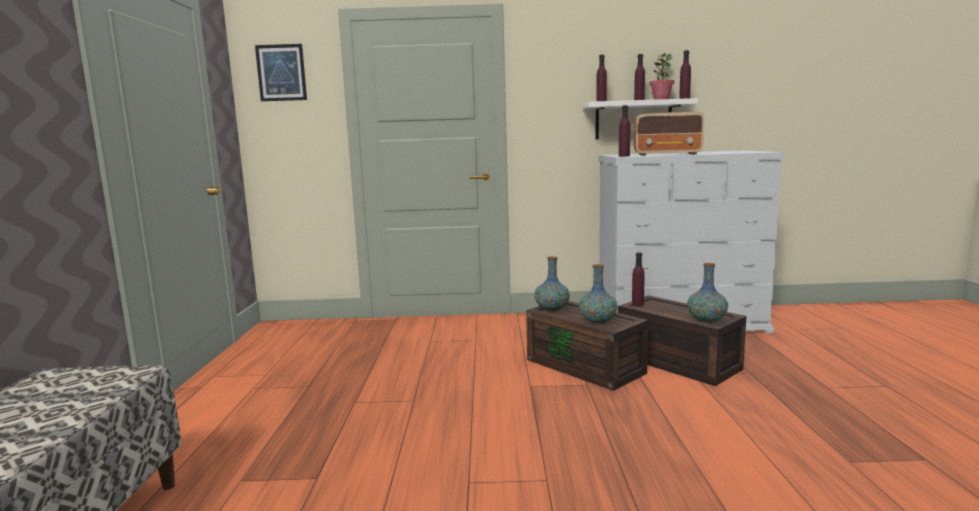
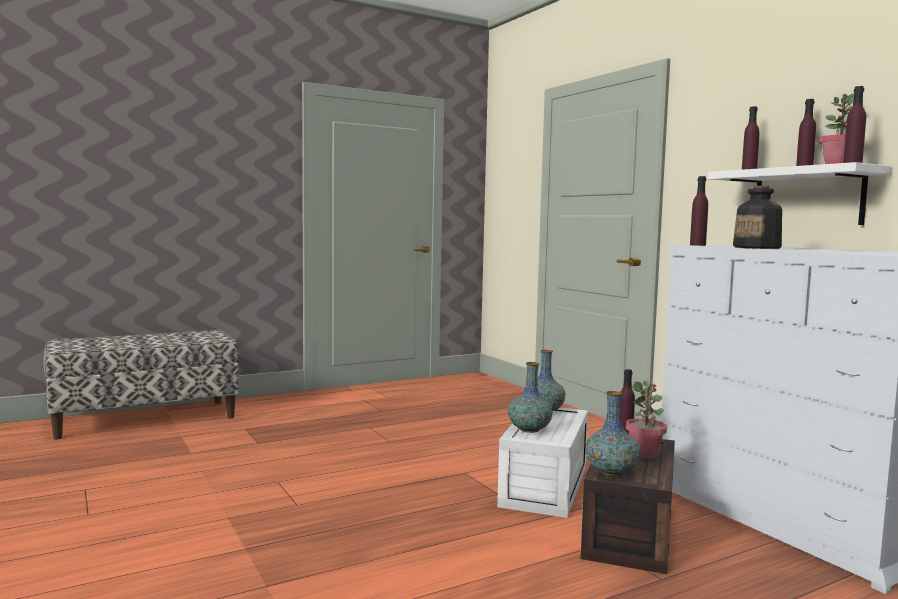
camera: 60 degrees right, 5 degrees down
(281, 72) = (509, 152): picture -> none
(587, 366) = (546, 487): brown storage box -> white storage box
(668, 154) = (757, 248): radio -> bottle
(675, 307) = (644, 454): none -> potted plant

